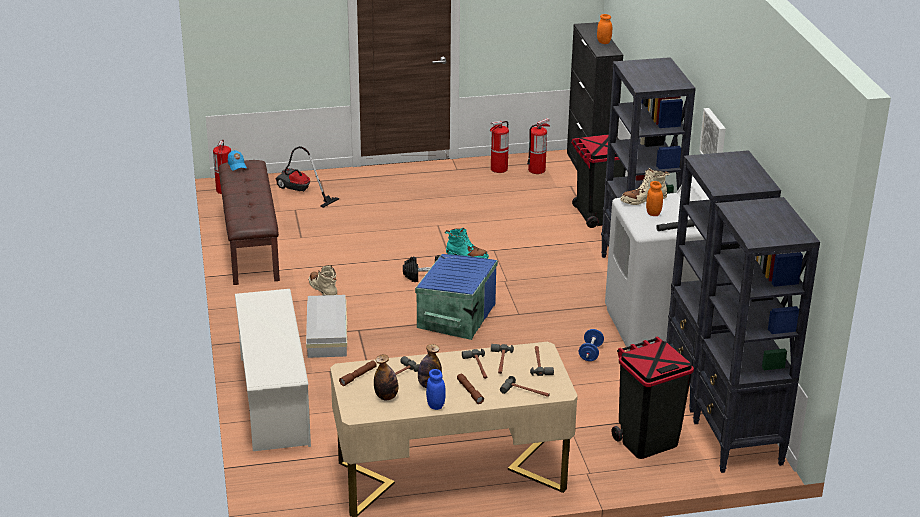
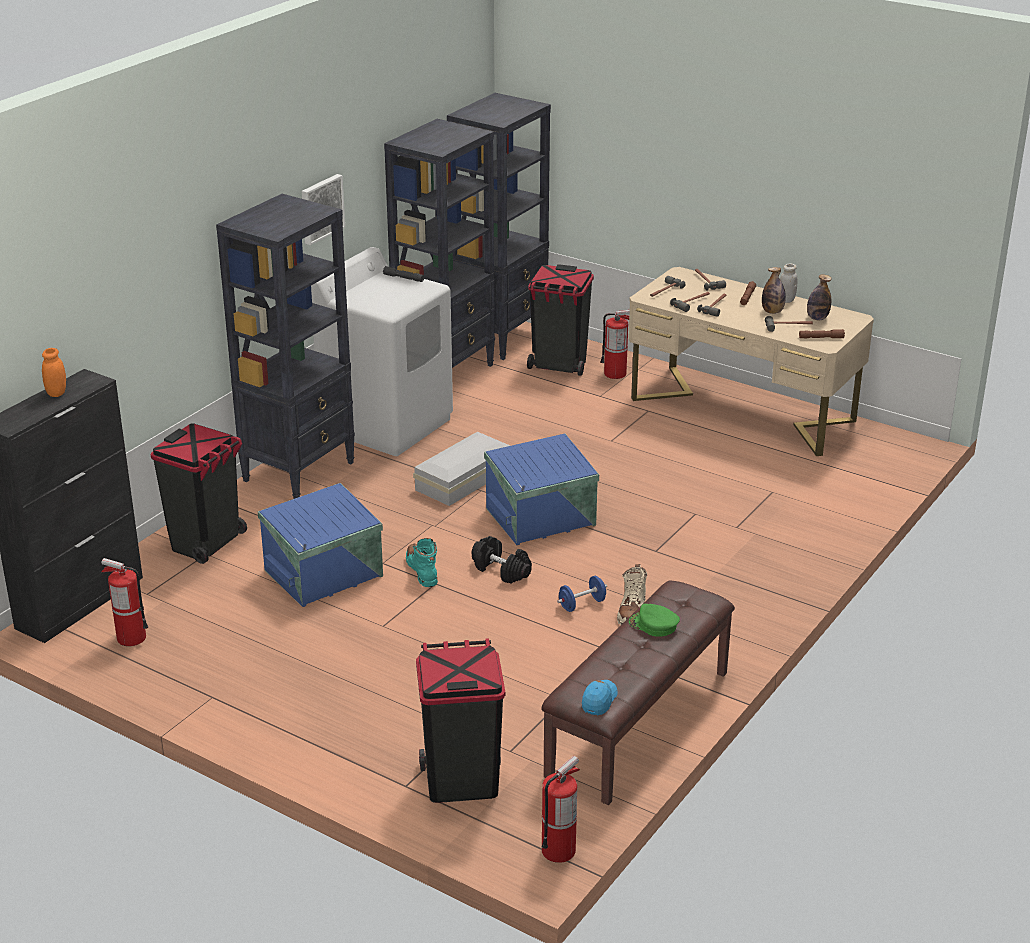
camera: 135 degrees left, 0 degrees up
(253, 202) = (653, 625): none -> green cap
(274, 400) = (822, 527): white shoe rack -> none
(300, 192) = (461, 780): vacuum cleaner -> black trash can
(326, 335) = (696, 561): white storage box -> white storage box (465, 479)
(435, 405) = (786, 300): blue jar -> white jar
(499, 169) = (166, 666): fire extinguisher -> fire extinguisher (615, 374)
(510, 232) = (325, 573): none -> blue storage box
(590, 353) = (483, 432): blue dumbbell -> blue dumbbell (582, 604)
(643, 200) = (372, 306): beige boot -> none
(653, 213) = (391, 294): orange jar -> none

